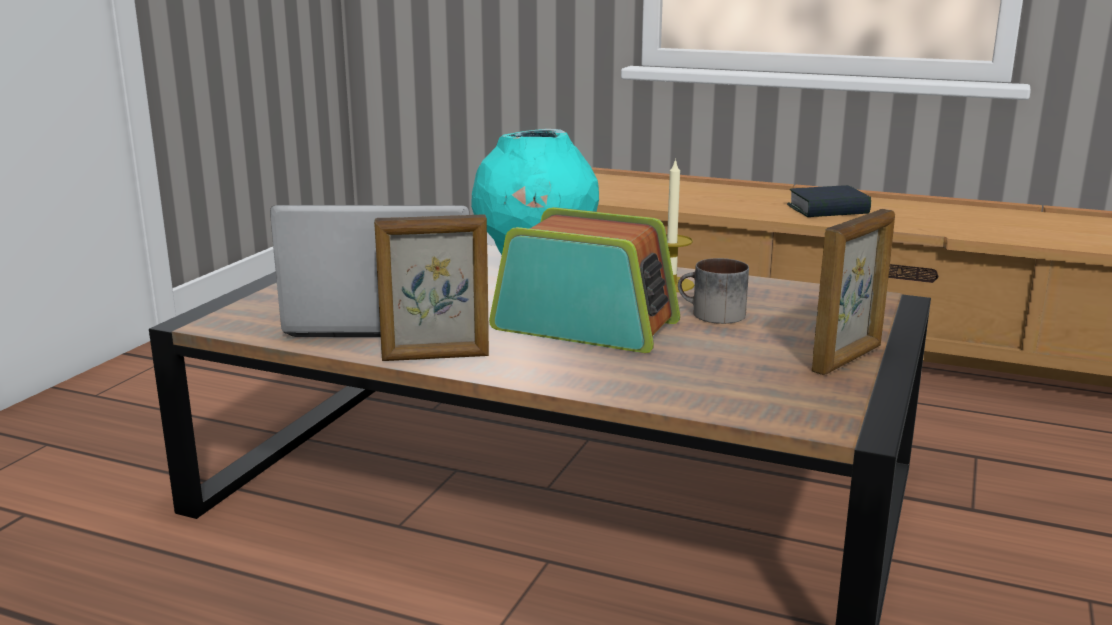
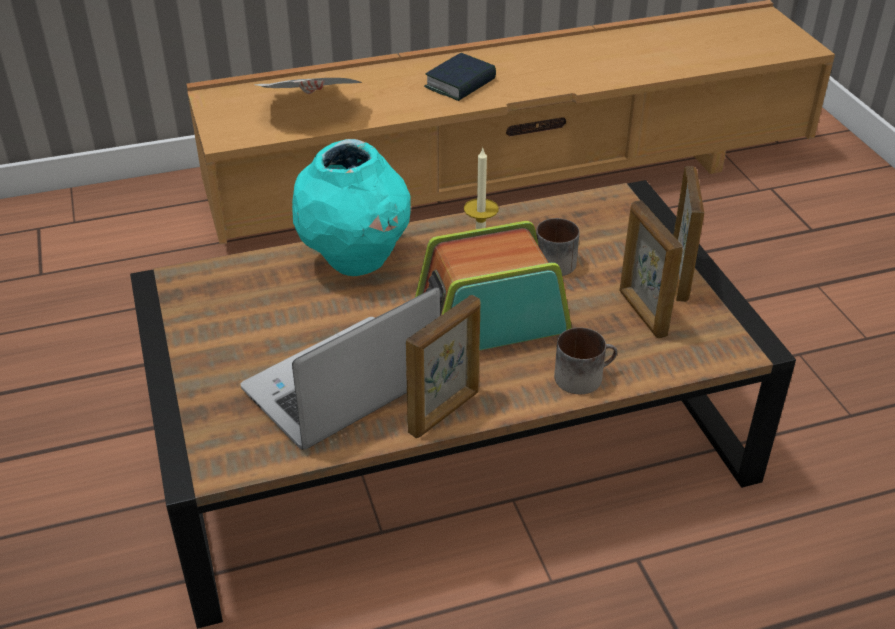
camera: 40 degrees left, 20 degrees up
(609, 381) = (583, 375): none -> mug
(660, 196) = (311, 109): none -> newspaper
(754, 367) = (642, 313): none -> picture frame

